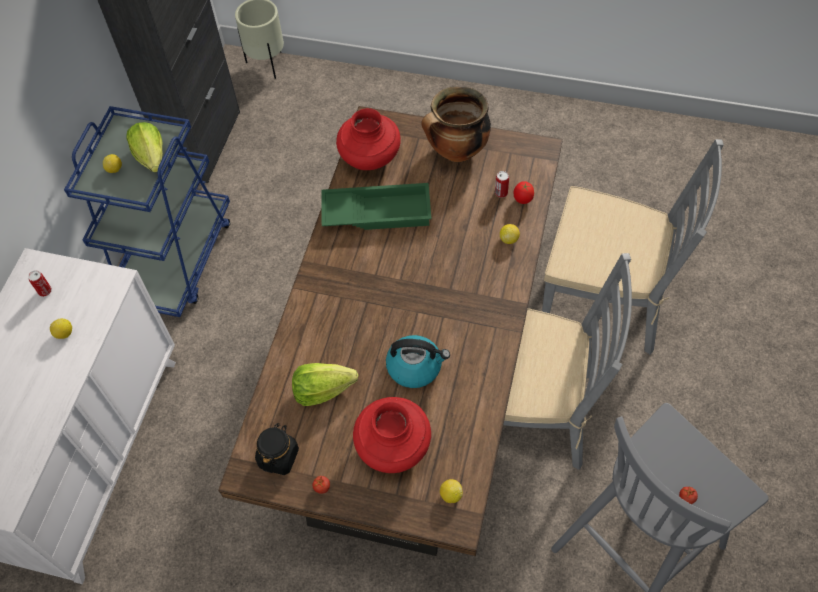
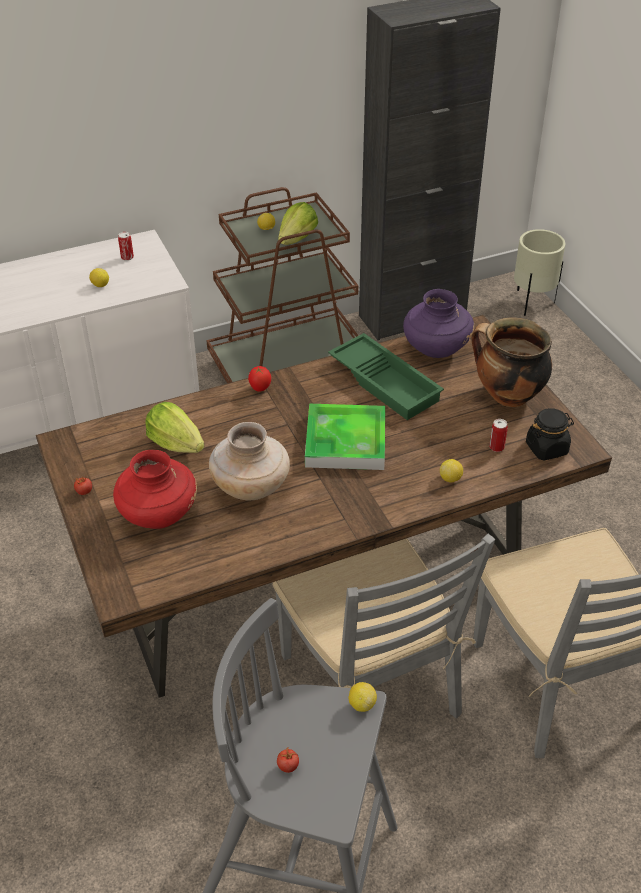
camera: 50 degrees right, 15 degrees down
(174, 258) = (288, 365): blue cart -> brown cart
(278, 457) = (92, 451): black jar -> black jar (547, 448)
(370, 158) = (435, 349): red vase -> purple vase
(415, 367) = (251, 487): kettle -> beige vase
(418, 277) = (345, 441): none -> tray
(451, 495) = (142, 577): lemon -> lemon (362, 704)
(522, 200) = (505, 465): tomato -> tomato (260, 389)

